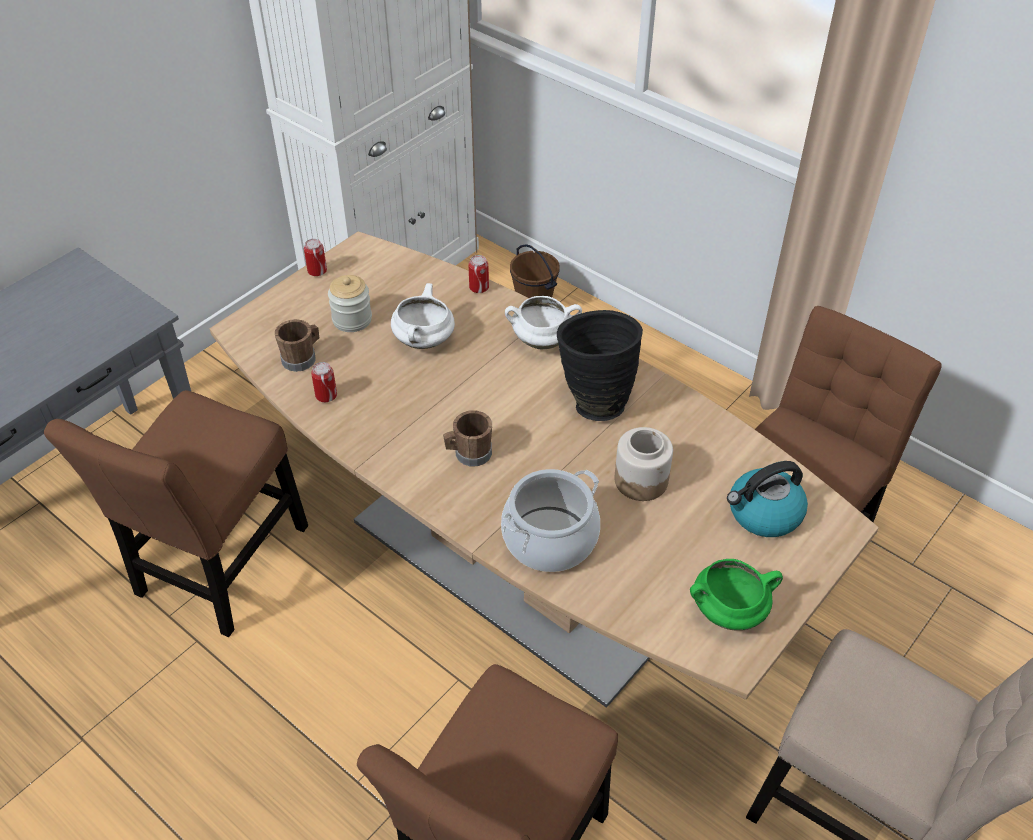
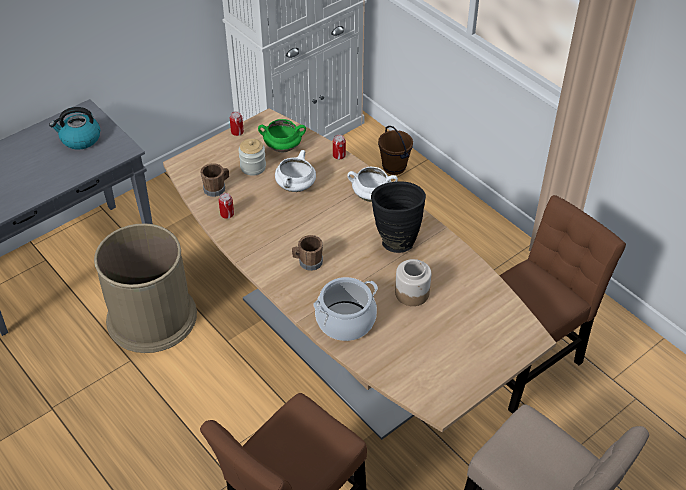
camera: 10 degrees right, 0 degrees up
(219, 568) = (151, 317): brown chair -> brown trash can
(729, 611) = (445, 379): green cooking pot -> green cooking pot (283, 147)
(763, 514) = (484, 324): kettle -> kettle (80, 139)

